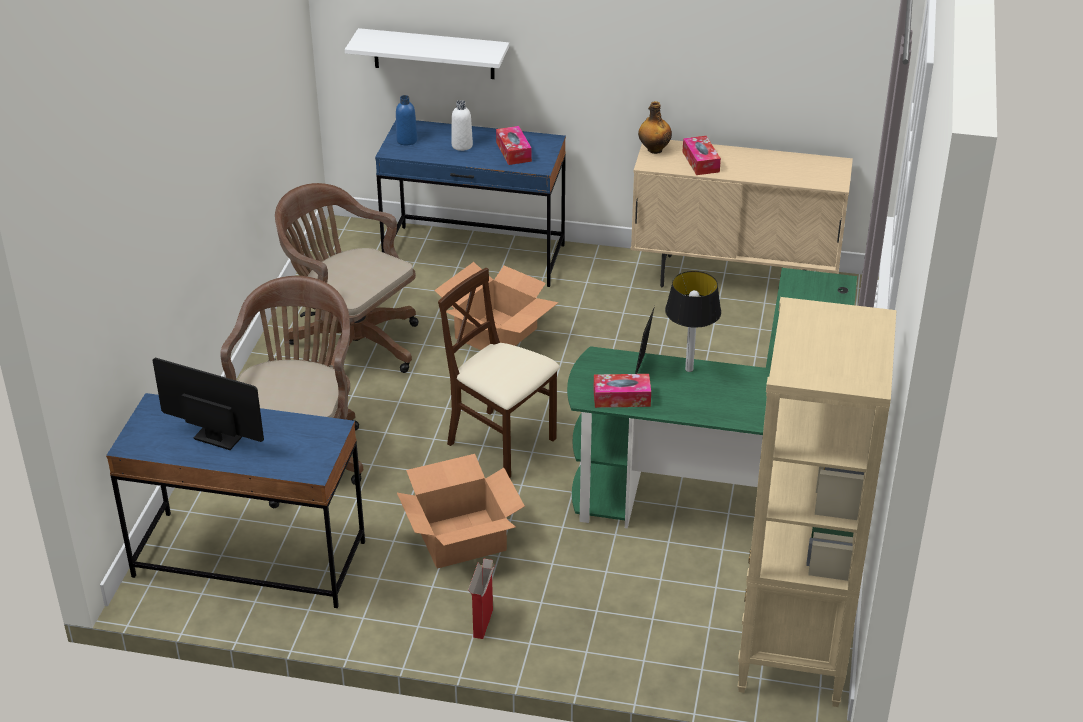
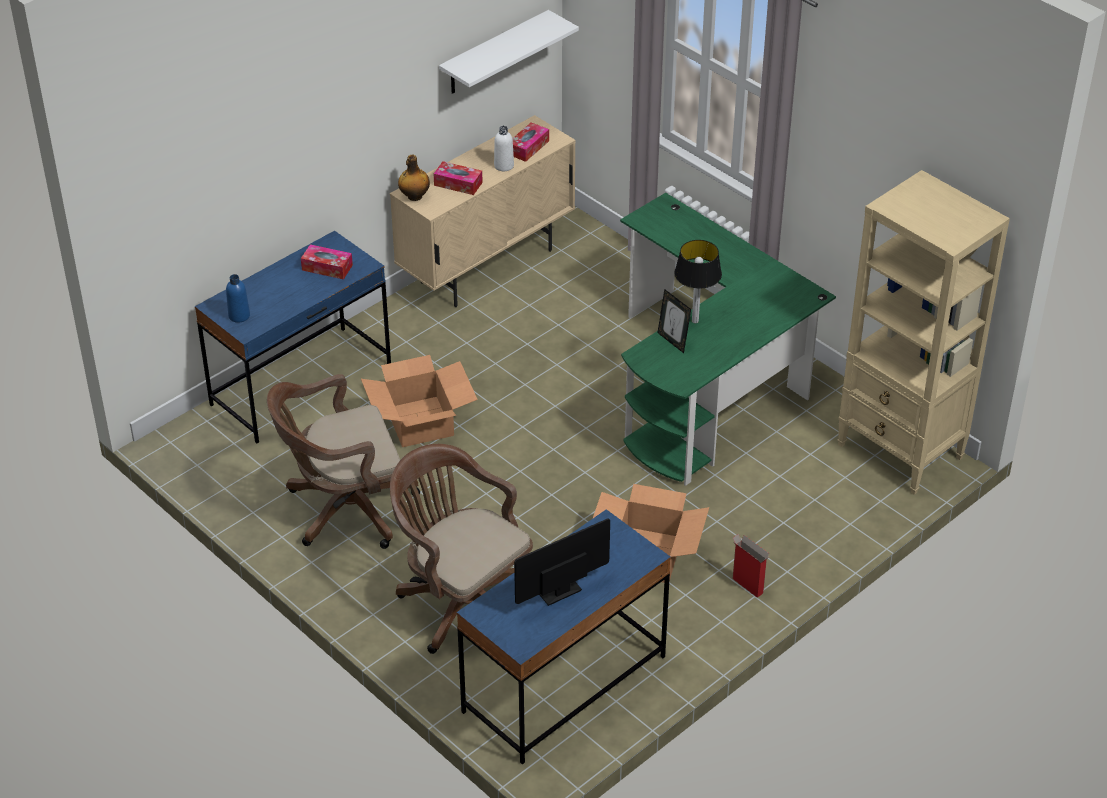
camera: 55 degrees left, 5 degrees up
(433, 54) = (214, 226): white shelf -> white shelf (495, 53)
(462, 145) = (284, 290): white bottle -> white bottle (504, 166)
(501, 443) = (559, 483): beige chair -> none
(621, 398) = (697, 367): tissue box -> tissue box (528, 147)

